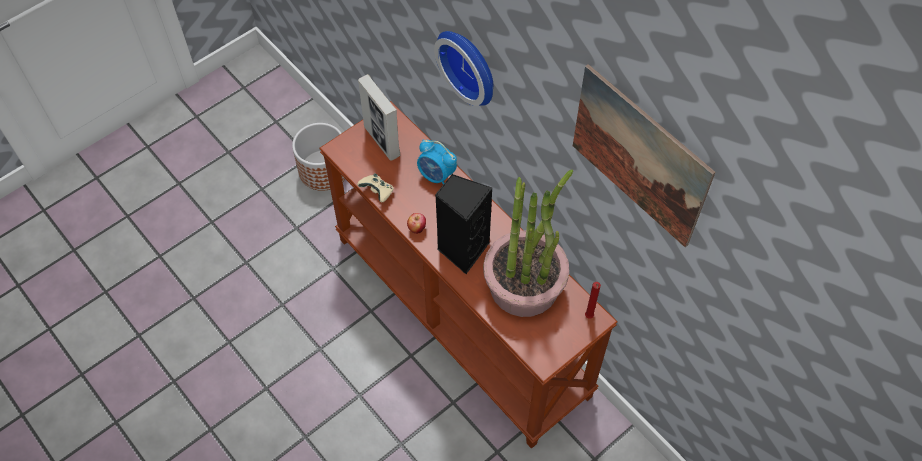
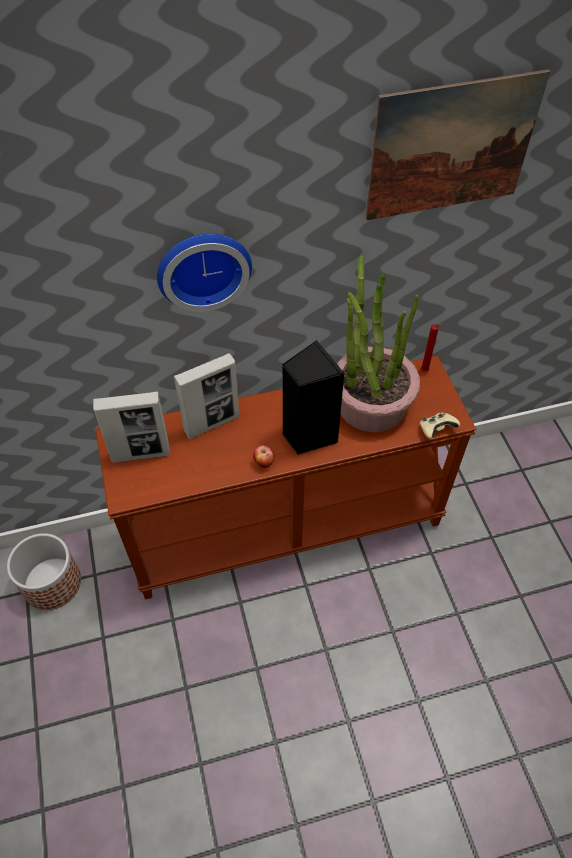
camera: 65 degrees left, 5 degrees down
(377, 192) = (200, 480): beige game controller -> beige game controller (436, 430)
(436, 175) = (212, 424): alarm clock -> picture frame

